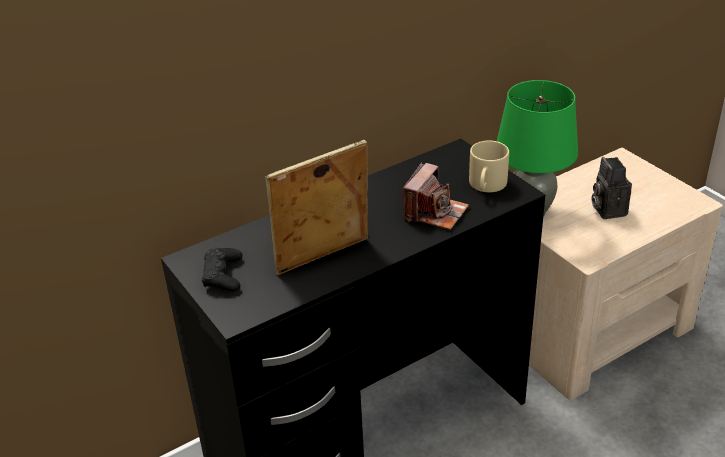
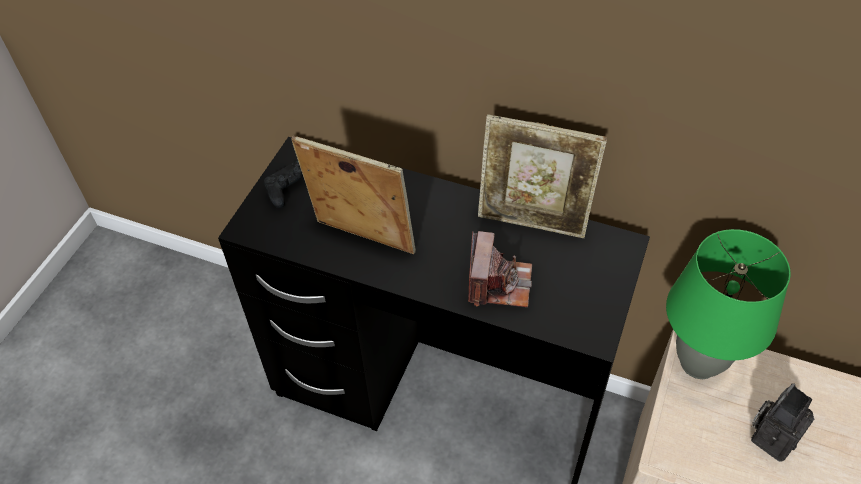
camera: 55 degrees right, 15 degrees up
(398, 176) = (533, 222): none -> picture frame
(435, 212) = (498, 283): camera -> camera turned 75 degrees counterclockwise
(487, 186) = (581, 303): beige mug -> none

